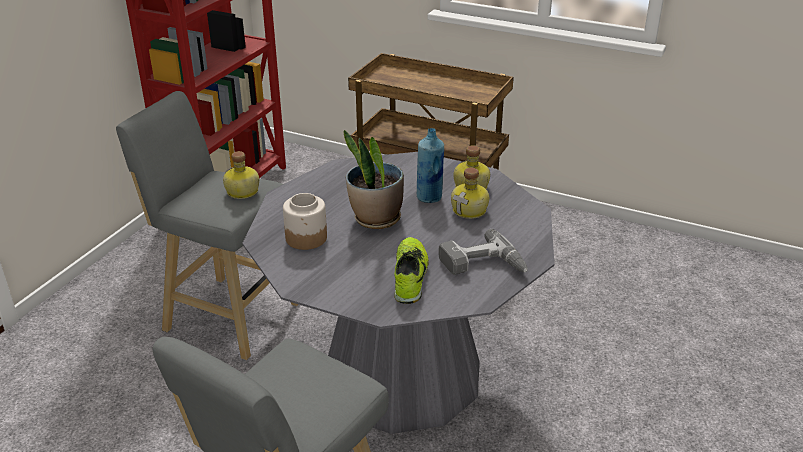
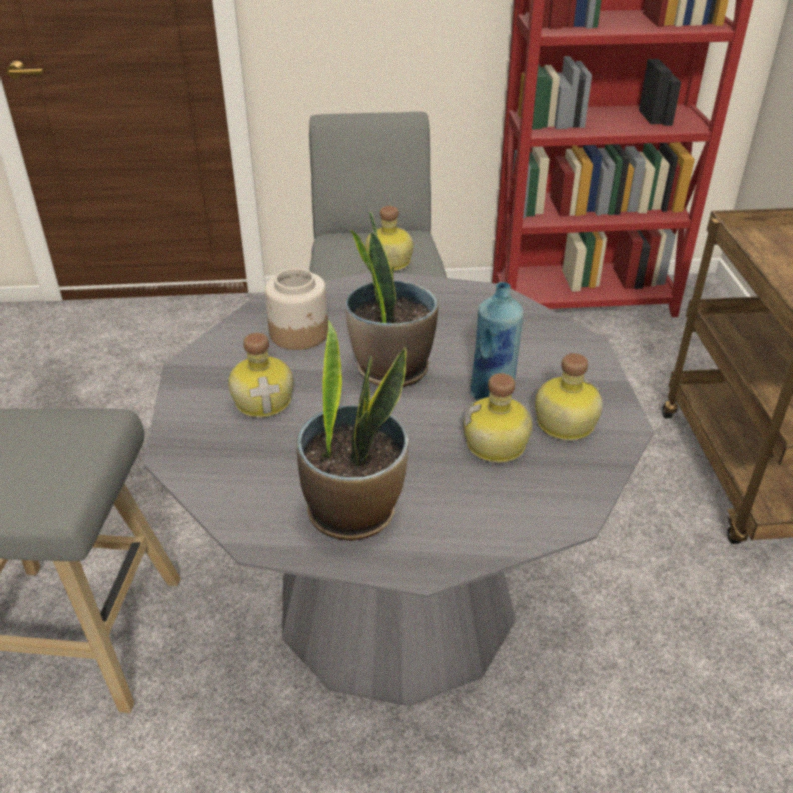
camera: 60 degrees right, 5 degrees up
(362, 268) = (264, 400): none -> bottle
(410, 276) = (275, 448): shoe -> none
(483, 266) = (354, 511): power drill -> potted plant

